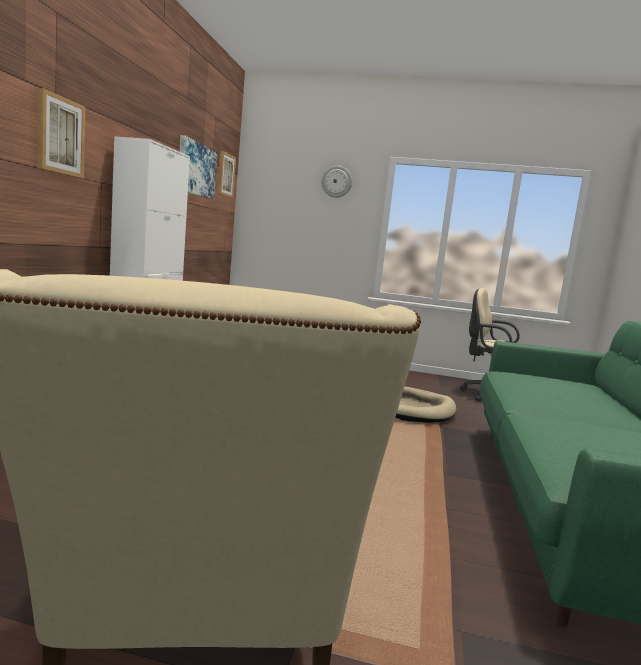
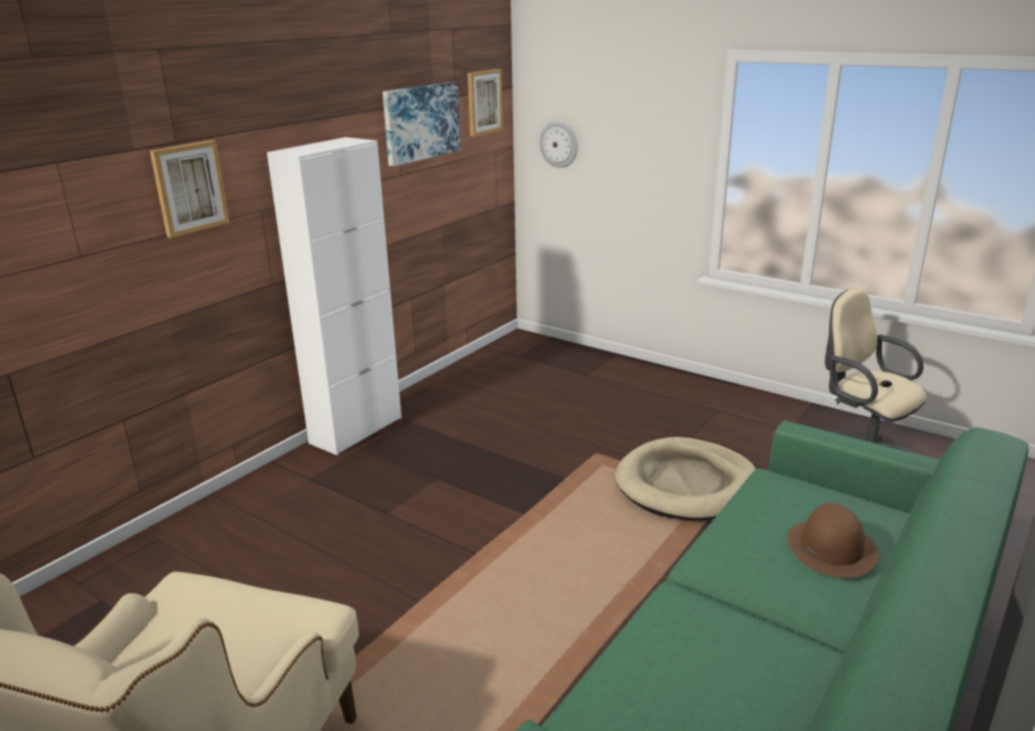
camera: 25 degrees right, 15 degrees up
(336, 181) = (648, 95): wall clock -> wall clock (559, 144)
(582, 392) = (831, 547): none -> brown hat

